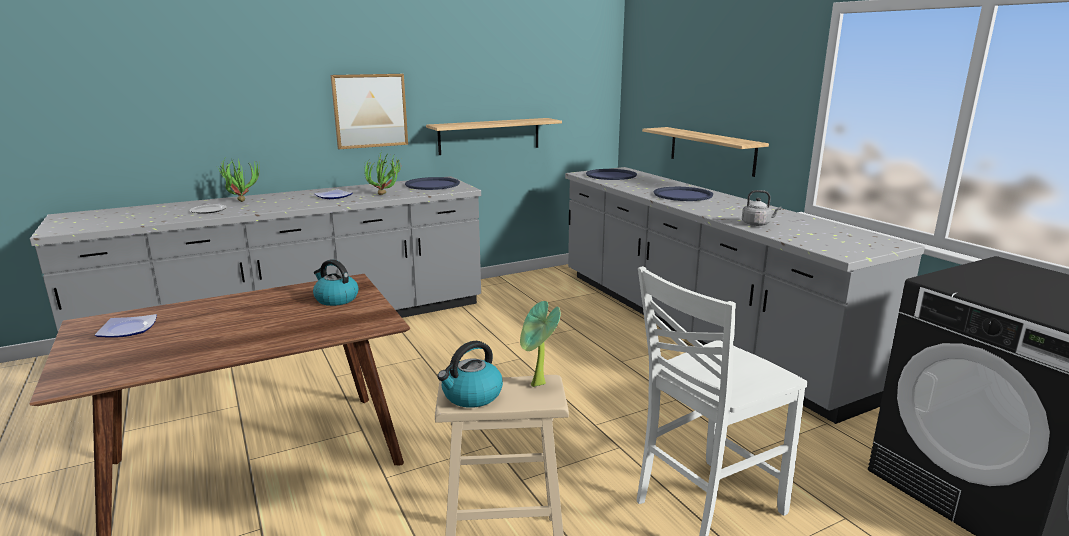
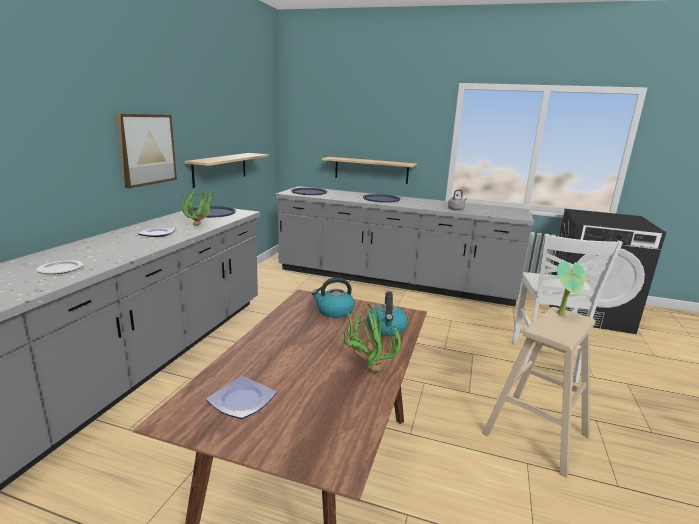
camera: 45 degrees left, 0 degrees up
(241, 200) = (65, 253): potted plant -> potted plant (366, 369)
(471, 396) = (559, 331): kettle -> kettle (386, 329)

